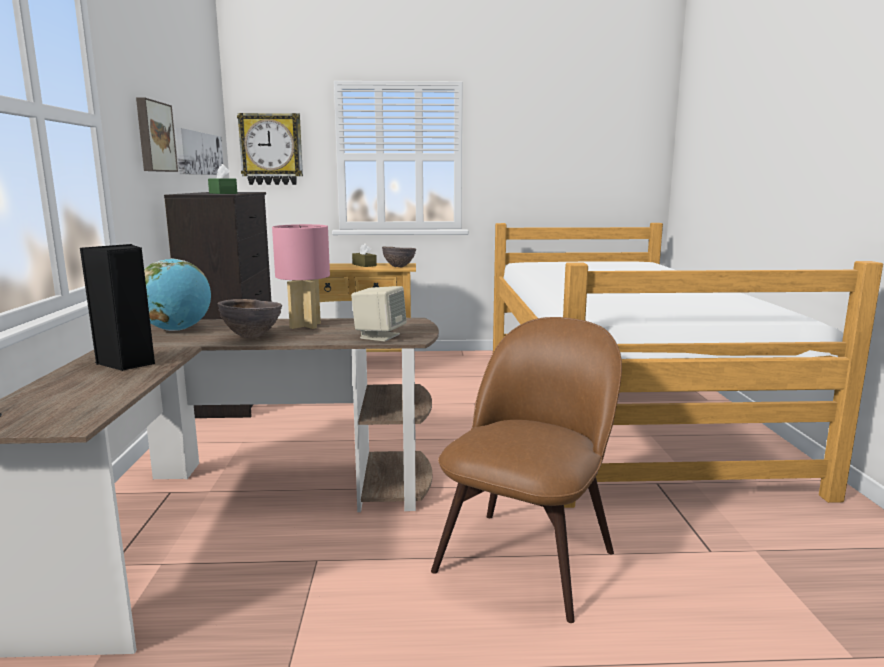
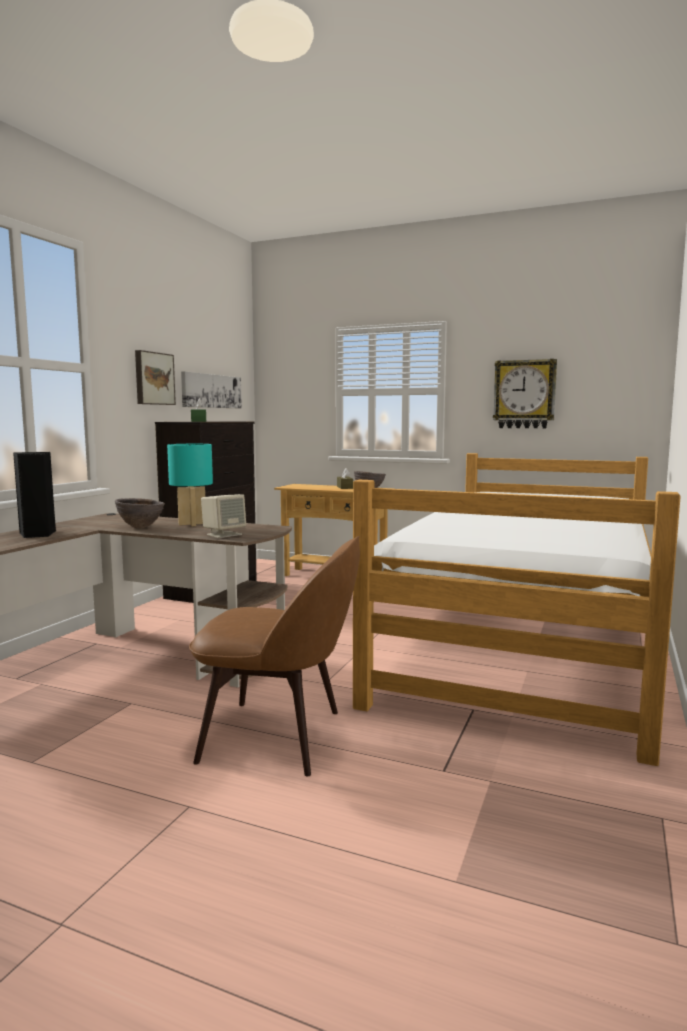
camera: 25 degrees right, 5 degrees down
(177, 330) = (108, 519): globe -> none
(271, 149) = (286, 387): wall clock -> wall clock (524, 394)
(304, 325) = (192, 524): pink table lamp -> turquoise table lamp
(528, 557) = (278, 736): brown chair -> brown chair turned 45 degrees clockwise

